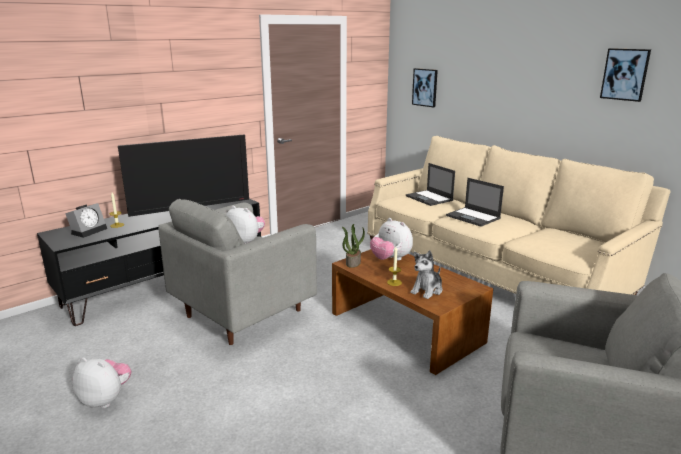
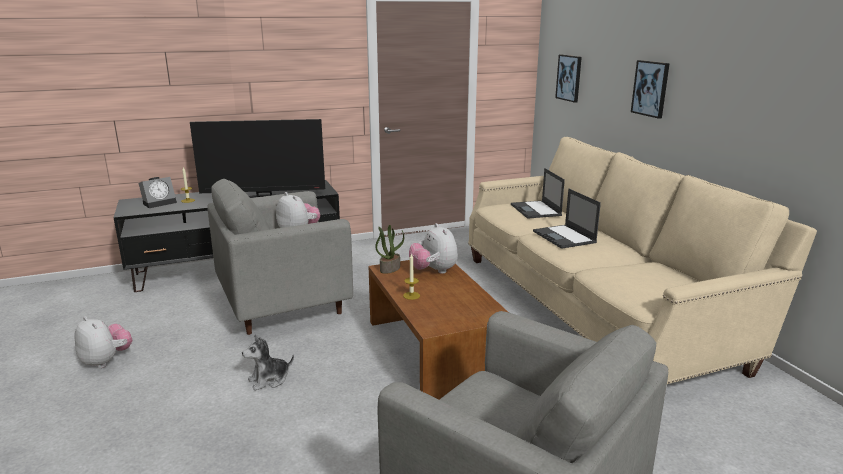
camera: 20 degrees right, 0 degrees up
(427, 290) = (438, 310): plush toy -> plush toy (269, 380)
(625, 74) = (773, 67): picture -> picture (650, 88)

